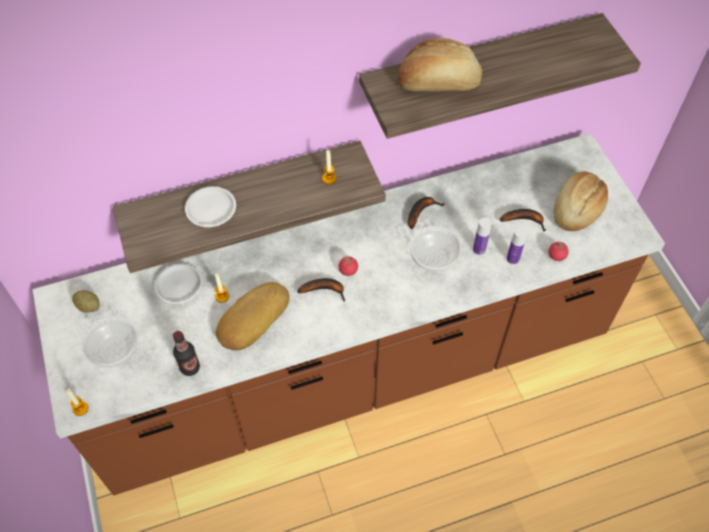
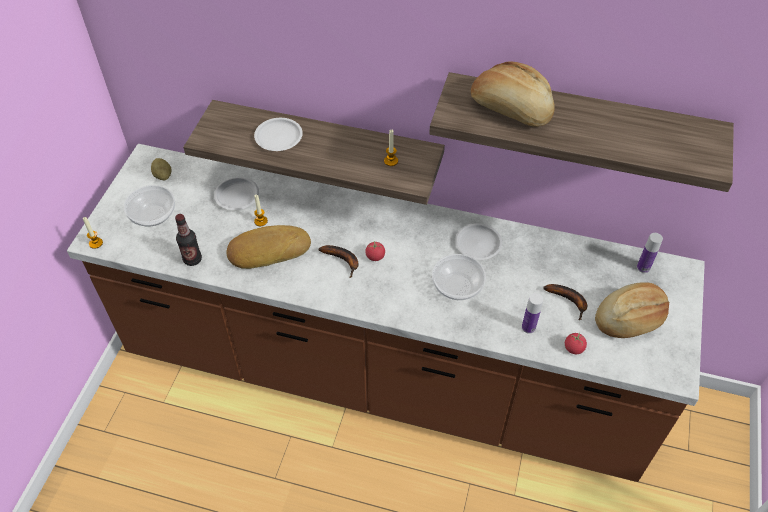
camera: 35 degrees right, 5 degrees down
(421, 212) = (478, 244): banana -> white plate
(479, 250) = (503, 302): bottle -> bottle (643, 267)

